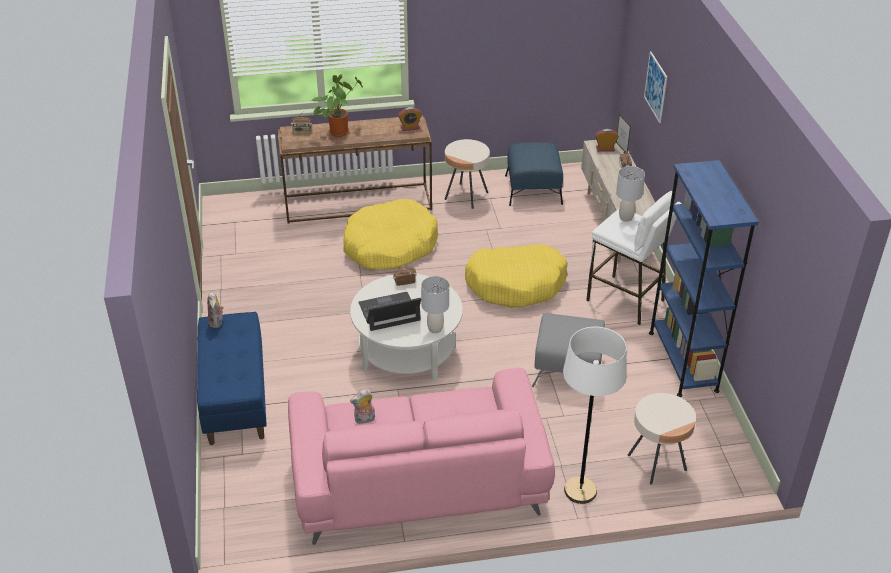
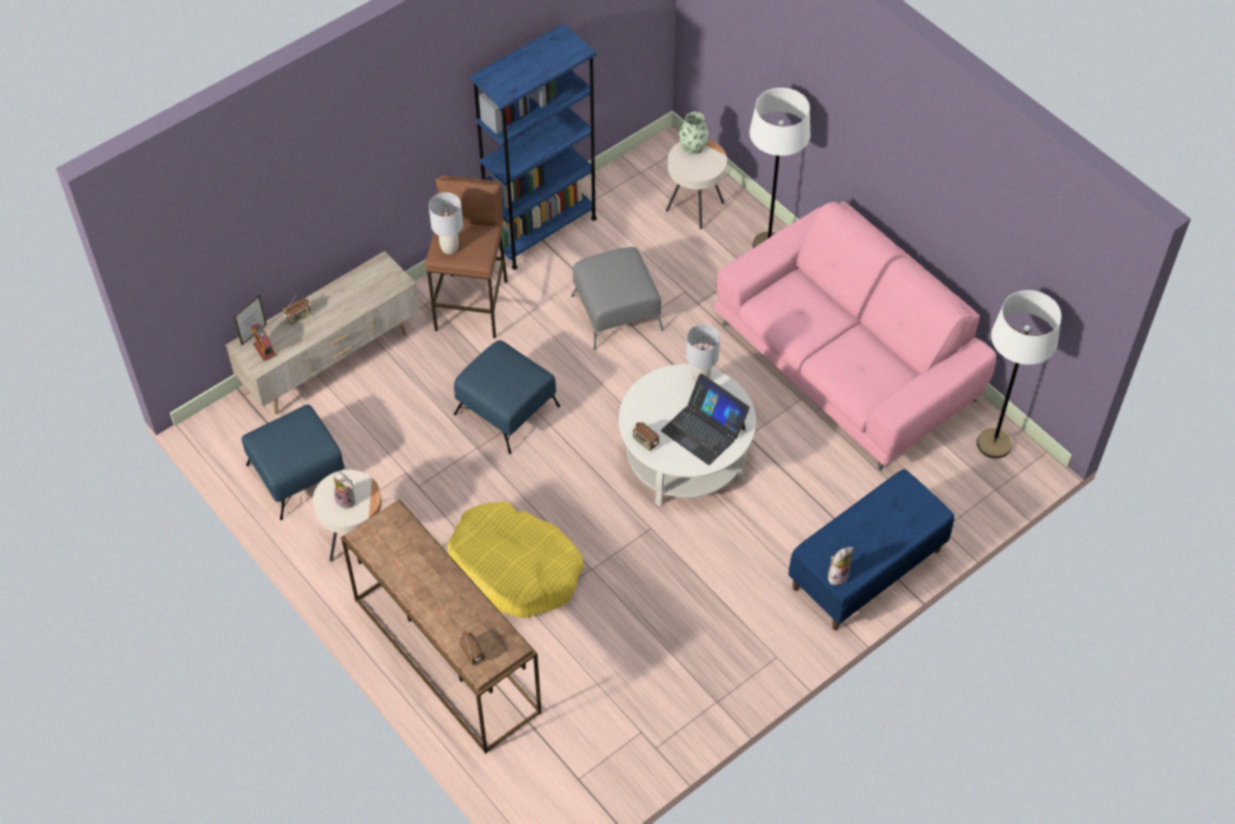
camera: 120 degrees left, 15 degrees up
(262, 531) = (994, 444): none -> white floor lamp
(339, 131) = (445, 608): potted plant -> none
(364, 420) = (863, 373): plush toy -> plush toy (347, 499)
(410, 128) = (388, 531): alarm clock -> none
(516, 284) = (507, 410): yellow dog bed -> blue ottoman
(625, 300) = (473, 305): white stool -> brown stool
(655, 87) = (277, 210): picture -> none
(682, 417) = (693, 147): none -> vase

